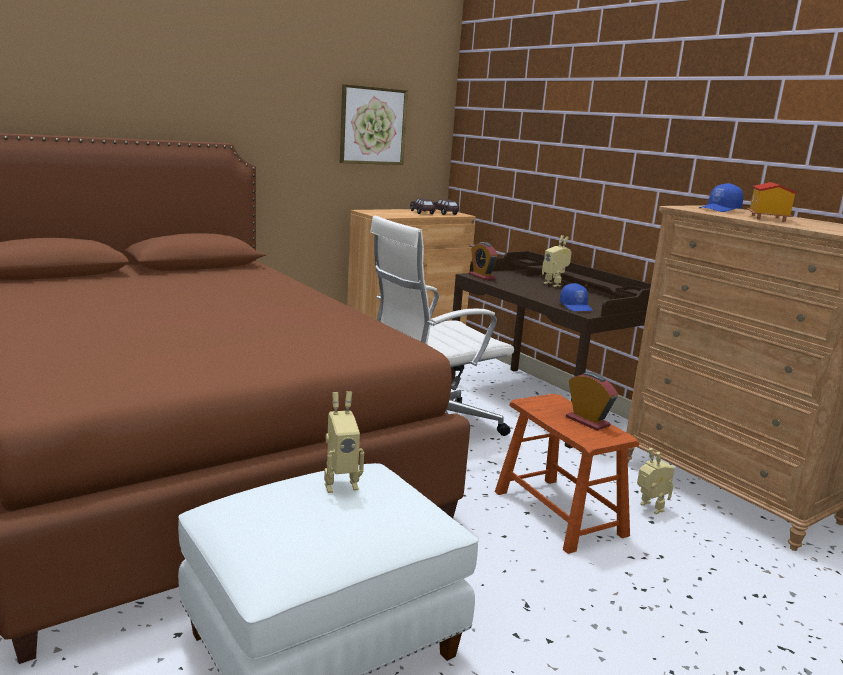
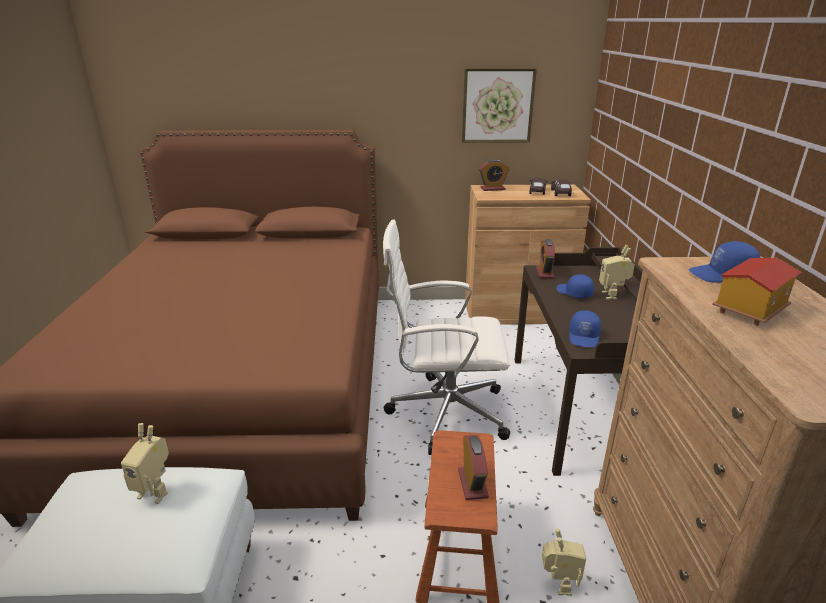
camera: 35 degrees right, 10 degrees up
(378, 211) = (492, 189): none -> alarm clock
(525, 285) = (573, 293): none -> blue cap

